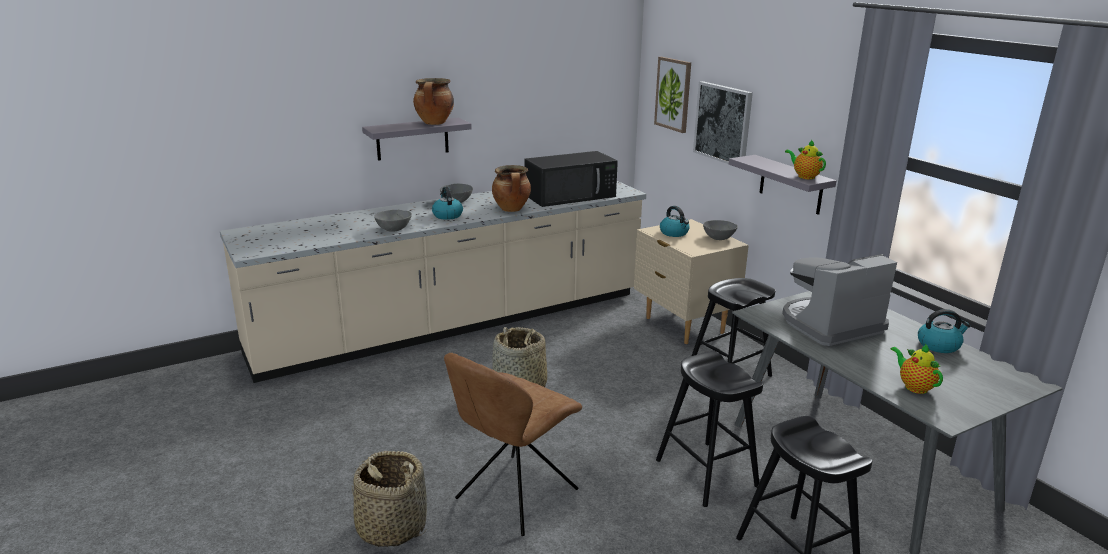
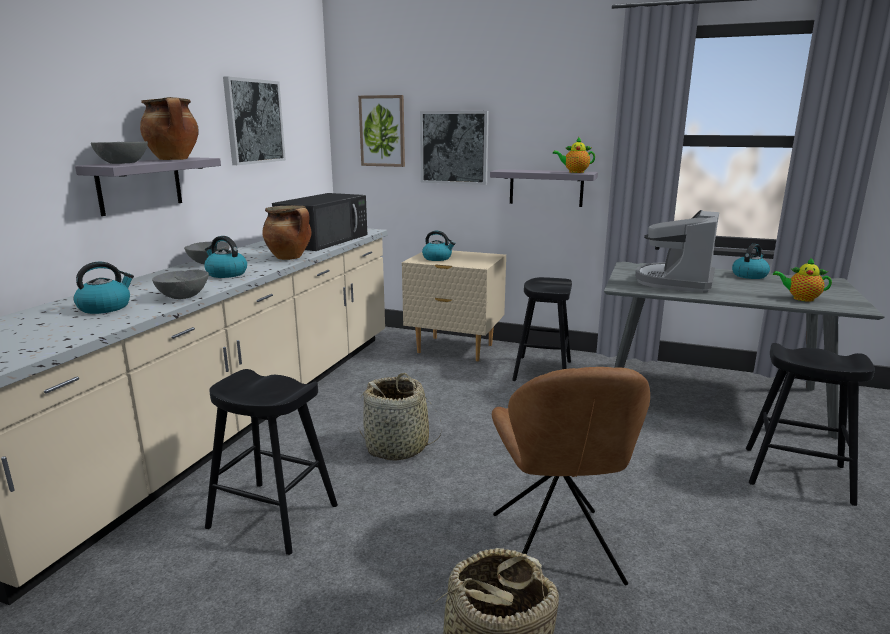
camera: 40 degrees left, 5 degrees down
(347, 226) = (105, 307): none -> kettle
(535, 84) = (254, 121): none -> picture
(706, 473) = (651, 447): black stool -> black stool (273, 516)
(719, 238) = (476, 254): grey bowl -> grey bowl (122, 163)

